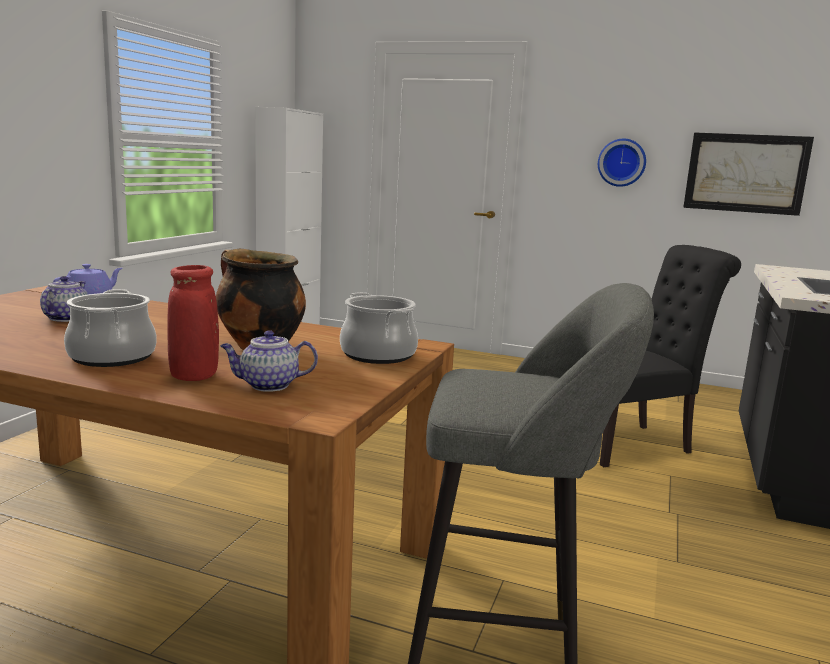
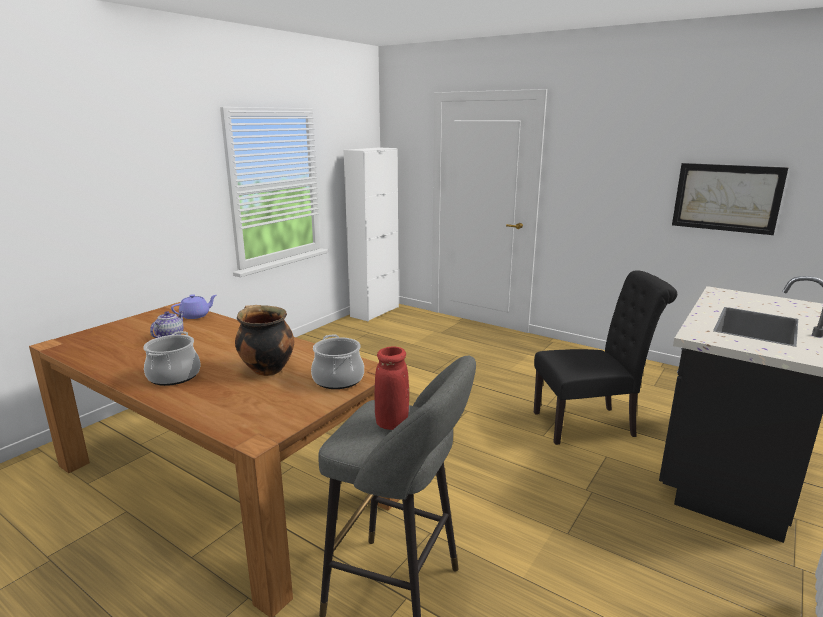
camera: 15 degrees right, 5 degrees up
(194, 376) = (209, 397): red vase -> red vase (392, 423)
(268, 385) = (247, 407): teapot -> none
(621, 162) = (621, 187): wall clock -> none

